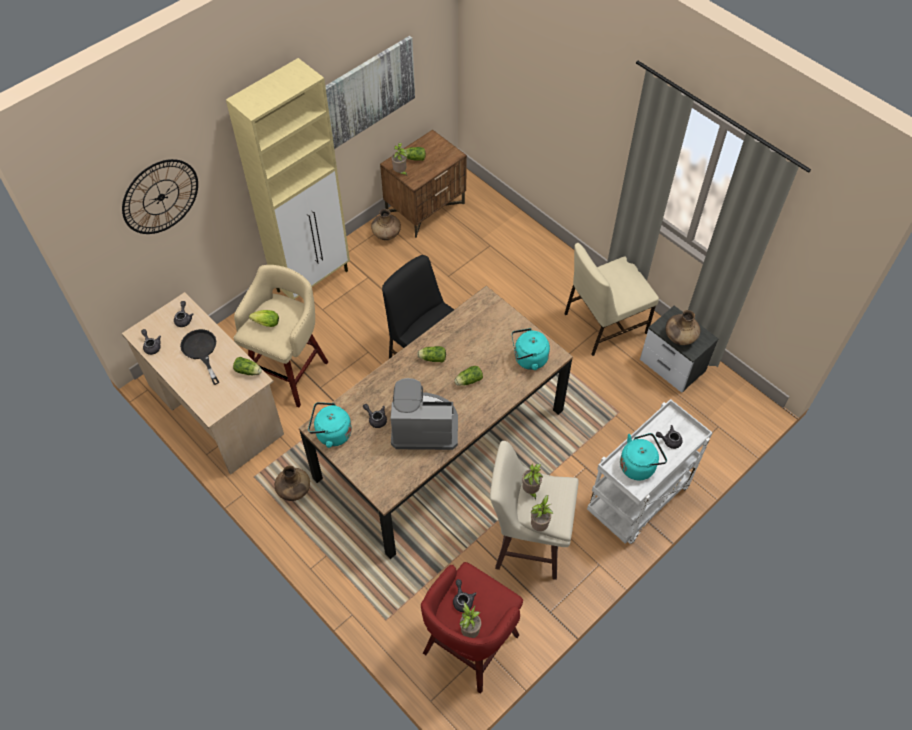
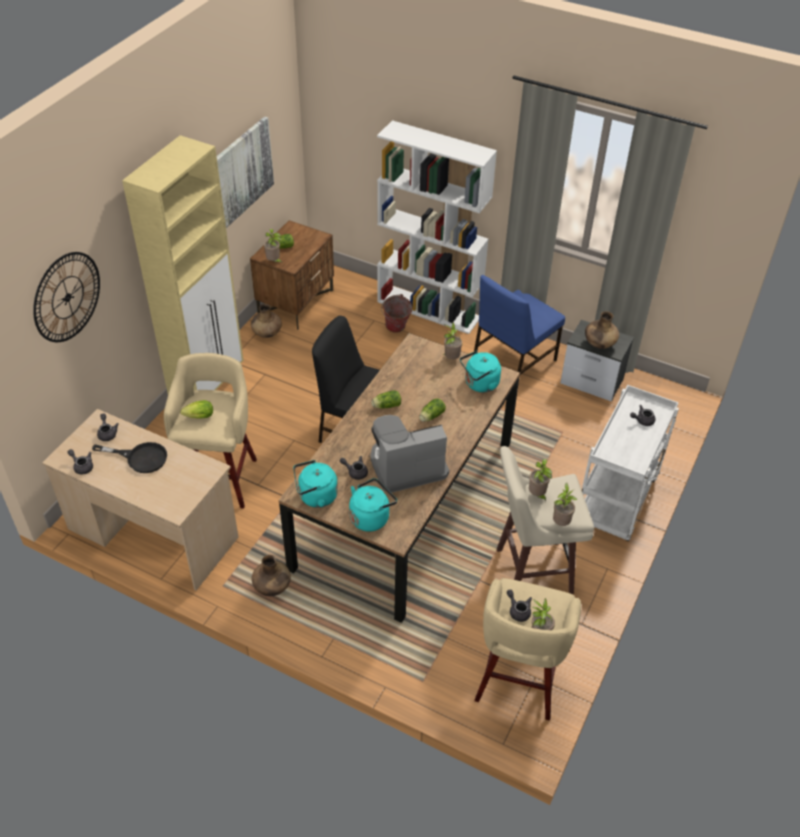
camera: 20 degrees left, 10 degrees down
(201, 351) = (140, 458): black frying pan -> black frying pan turned 150 degrees clockwise
(249, 371) = (200, 463): lettuce -> none
(469, 647) = (518, 680): red stool -> beige stool
(506, 260) = (396, 329): none -> bucket
(513, 324) = (451, 358): none -> potted plant
(547, 246) = (429, 309): none -> white bookcase
(603, 323) = (512, 361): beige chair -> blue chair
(639, 465) = (626, 448): turquoise kettle -> turquoise kettle (371, 517)

